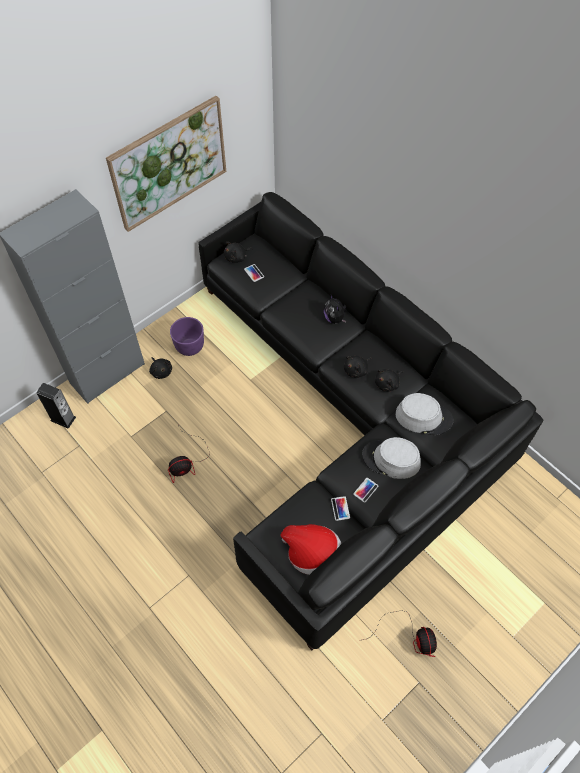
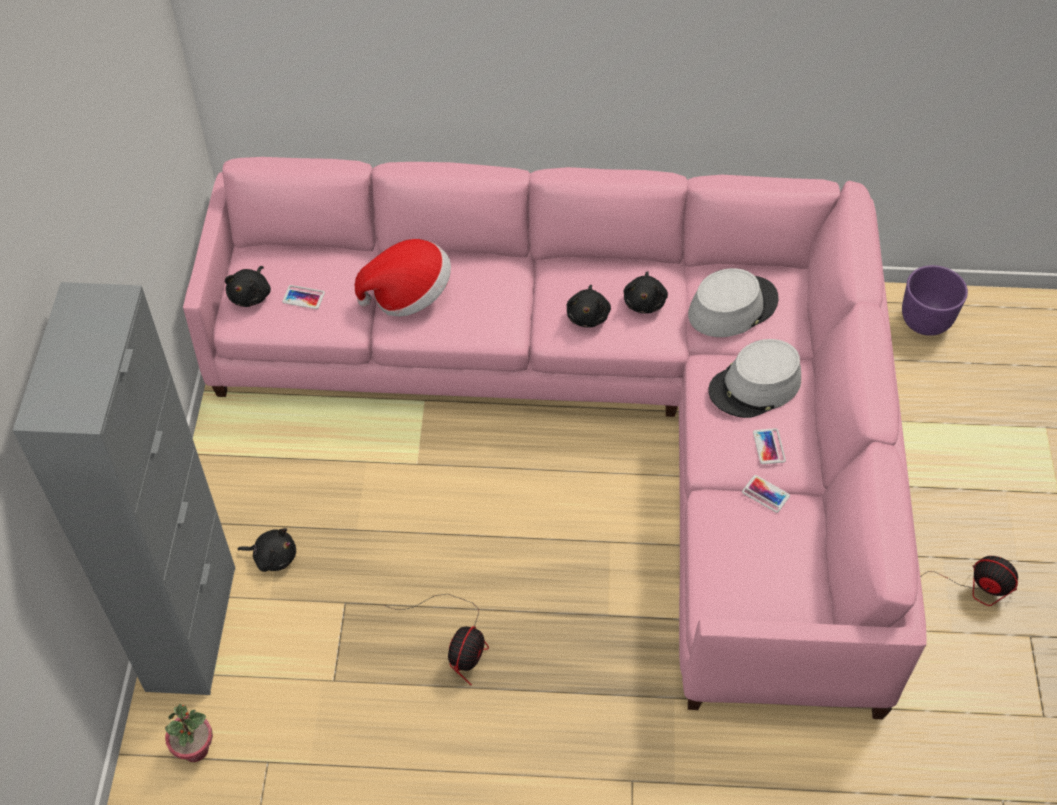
camera: 45 degrees left, 5 degrees down
(63, 418) = (195, 749): speaker -> potted plant
(169, 163) = (119, 175): picture -> none
(190, 346) = (277, 490): purple planter -> purple planter (924, 321)
(312, 553) = (798, 575): hat -> hat (408, 295)
(334, 318) = (485, 274): plush toy -> none
(349, 421) = (607, 409): black sofa -> pink sofa

